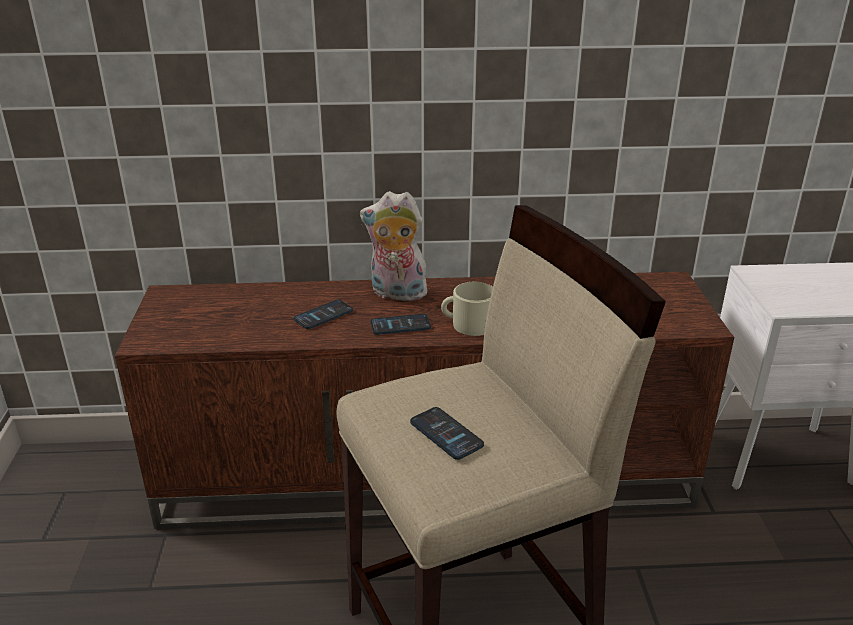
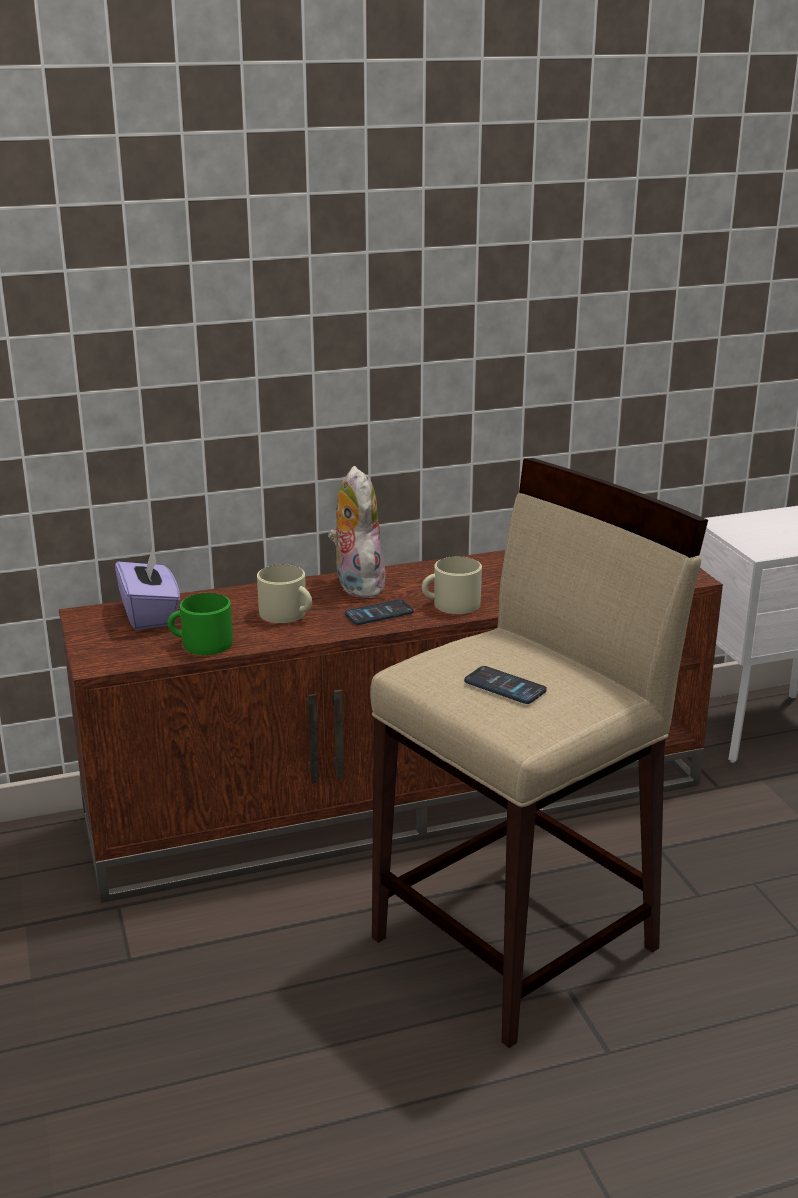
camera: 15 degrees left, 5 degrees down
(214, 300) = (150, 614): none -> purple tissue box
(236, 334) = (201, 643): none -> green mug
(323, 315) = (287, 614): phone -> beige mug
(396, 294) = (355, 585): plush toy -> plush toy turned 75 degrees clockwise

